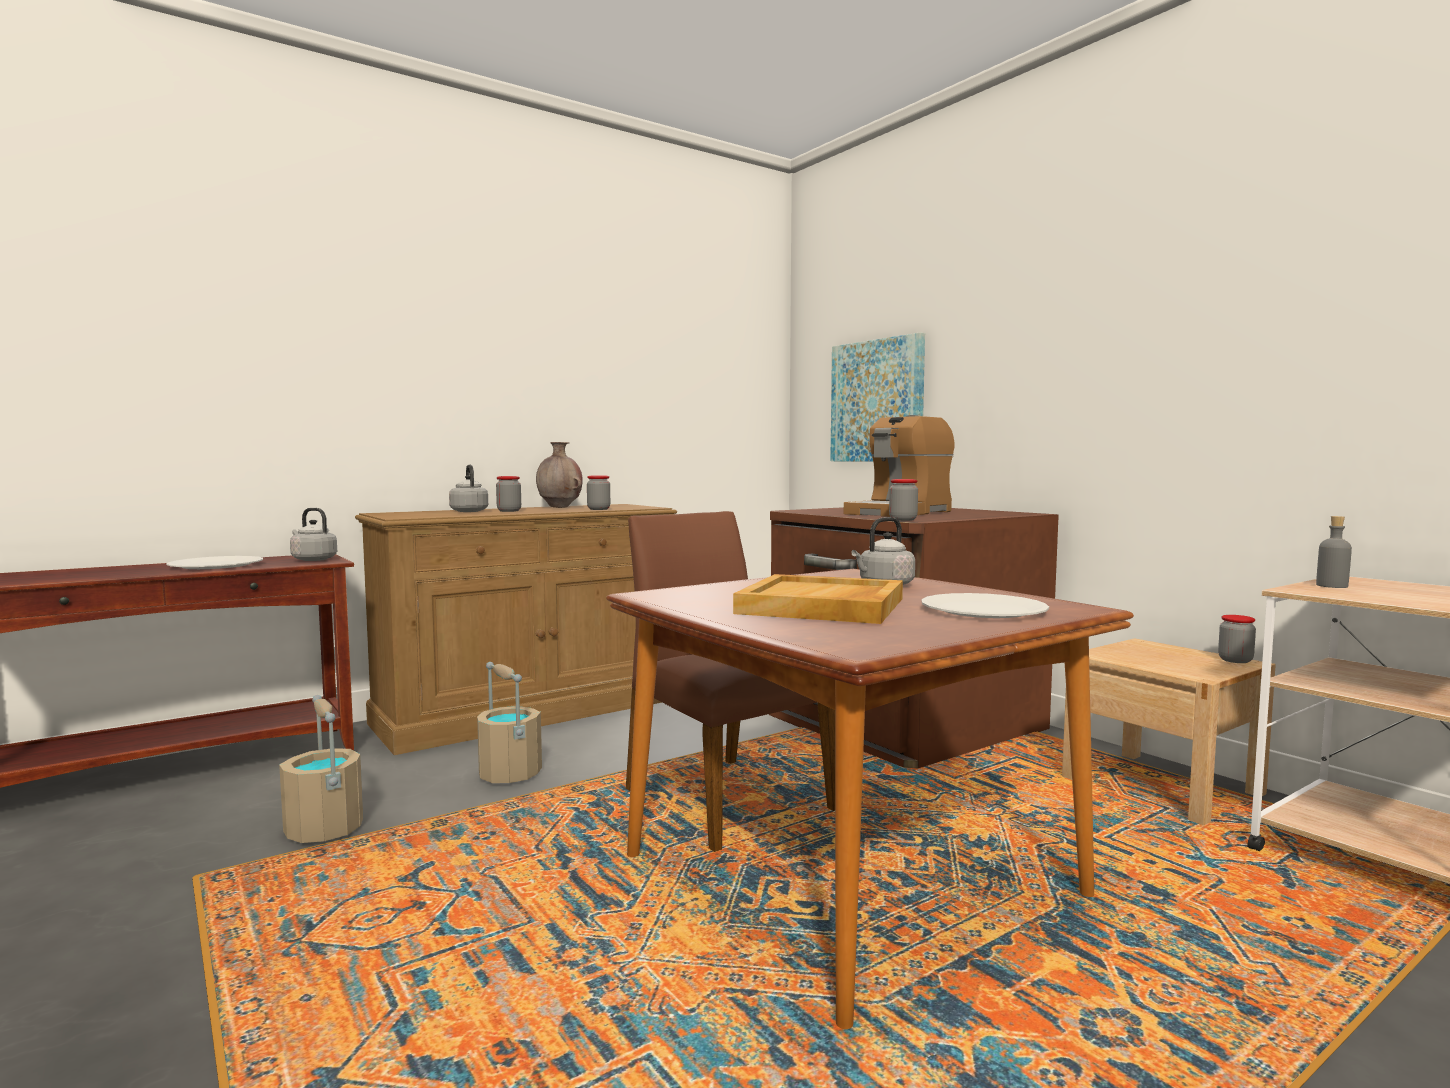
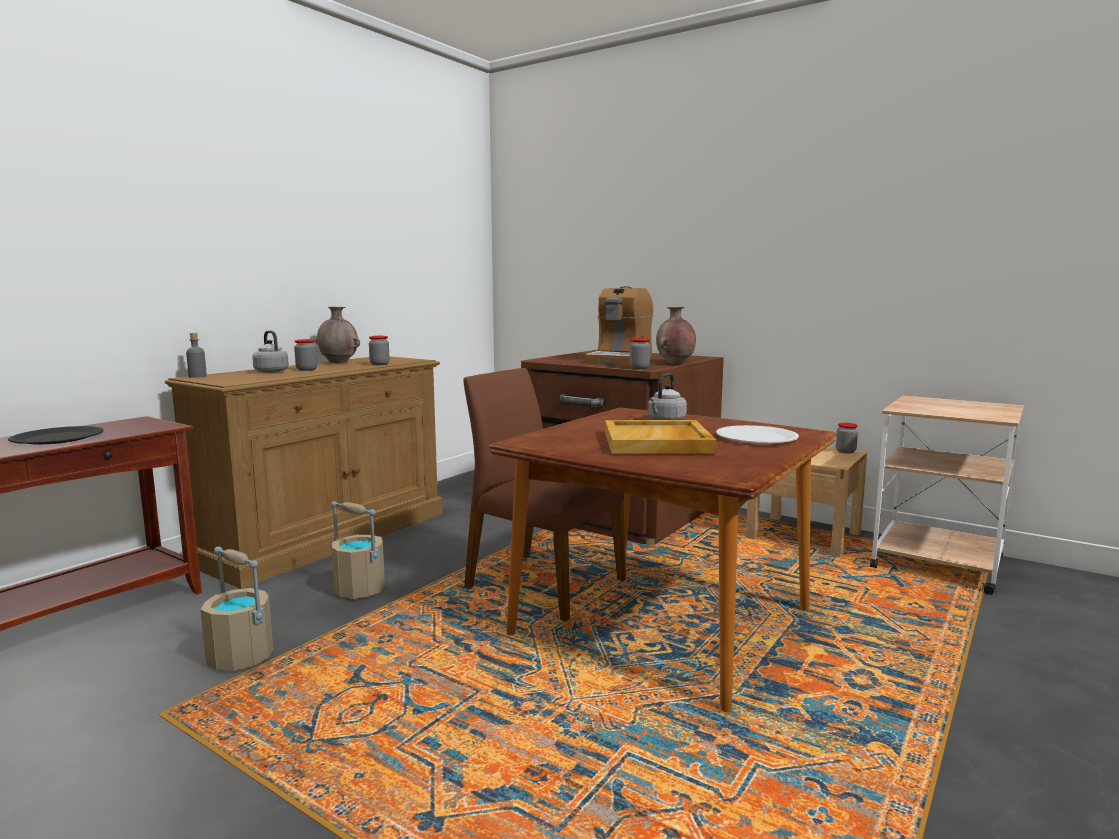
camera: 20 degrees left, 5 degrees up
(216, 565) = (57, 438): white plate -> black plate
(312, 559) = (145, 425): grey kettle -> none
(877, 401) = (574, 268): picture -> none
(967, 517) = (675, 363): none -> brown vase
(1332, 586) = (912, 404): grey bottle -> grey bottle (197, 376)

